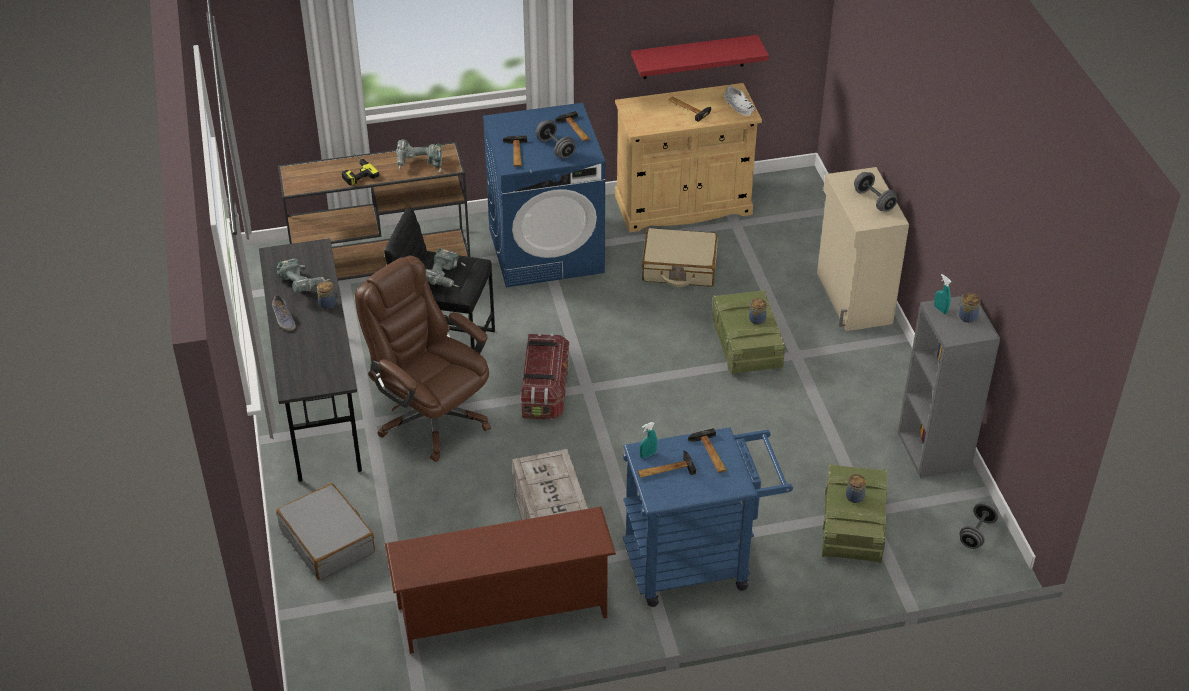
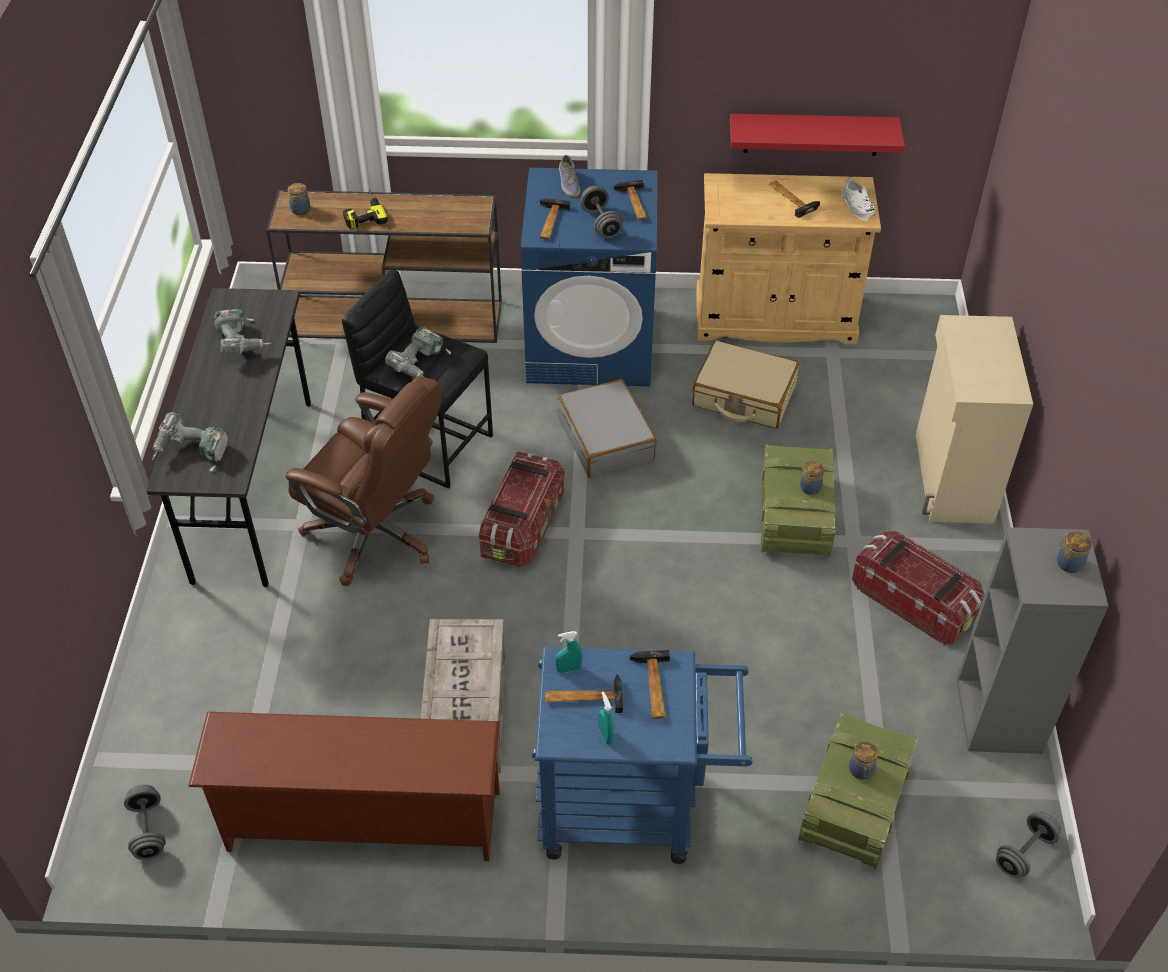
camera: 15 degrees right, 5 degrees up
(283, 319) = (200, 383): shoe -> shoe (568, 183)
(327, 303) = (259, 373): jar -> jar (300, 209)
(328, 540) = (192, 671): grey suitcase -> grey suitcase (606, 439)
(419, 165) = (440, 217): power drill -> power drill (191, 453)
(432, 418) = (376, 534): brown office chair -> brown office chair turned 150 degrees clockwise
(852, 387) = (913, 601): none -> storage box
(874, 200) = (994, 363): grey dumbbell -> grey dumbbell (148, 830)
(940, 309) = (1033, 544): turquoise spray bottle -> turquoise spray bottle (606, 735)

